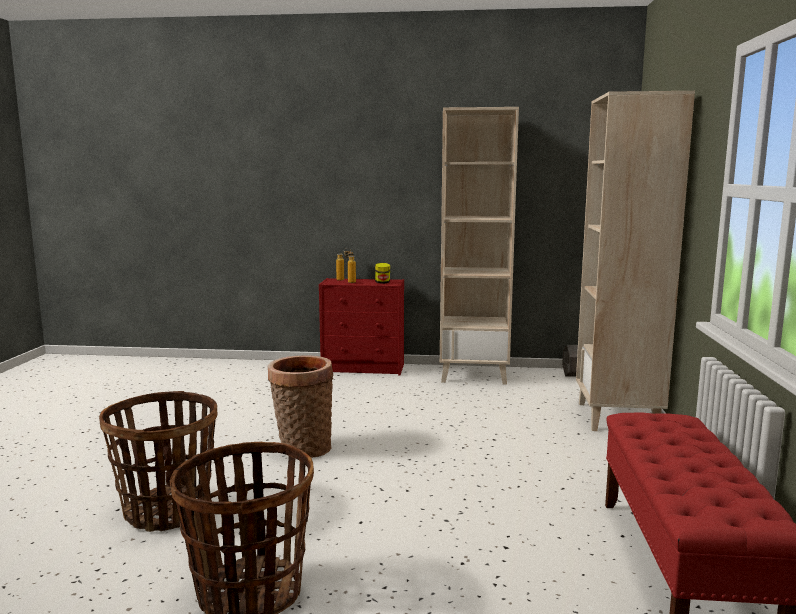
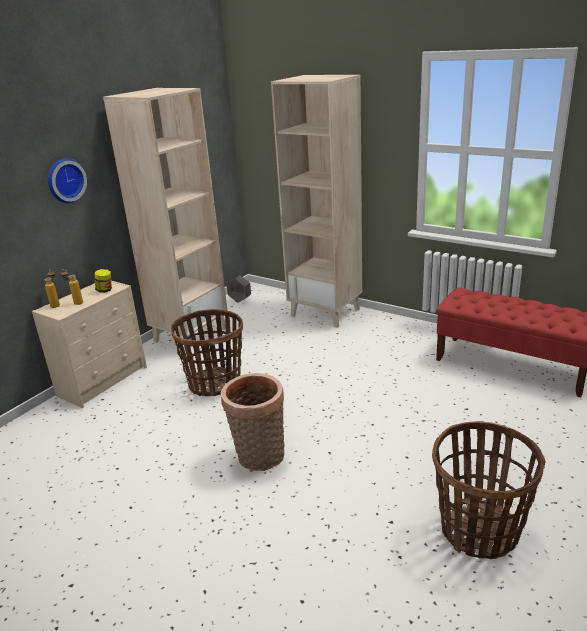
camera: 60 degrees left, 15 degrees up
(167, 511) = (327, 563): basket -> basket (215, 383)
(364, 368) = (104, 380): red dresser -> beige dresser
(388, 179) = (65, 180): none -> wall clock

